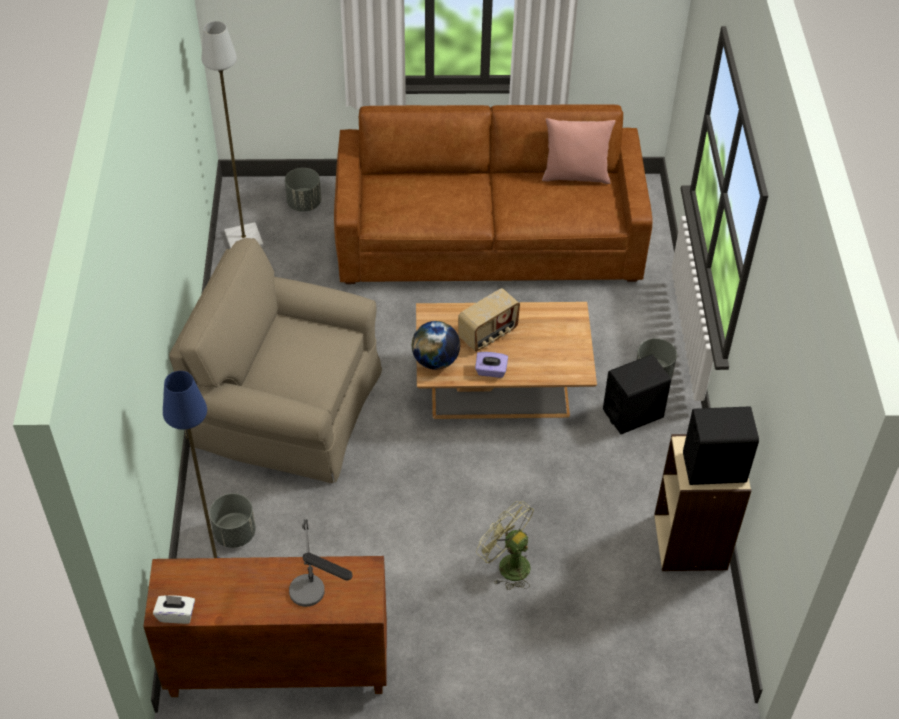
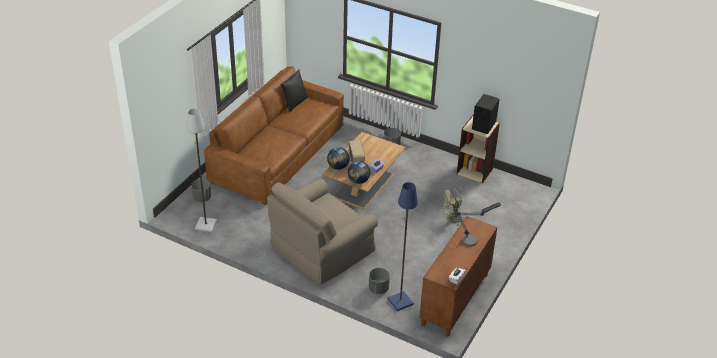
camera: 60 degrees left, 10 degrees down
(453, 315) = (338, 167): none -> globe
(575, 176) = (294, 103): pink pillow -> black pillow
(633, 413) = (405, 158): black speaker -> none

